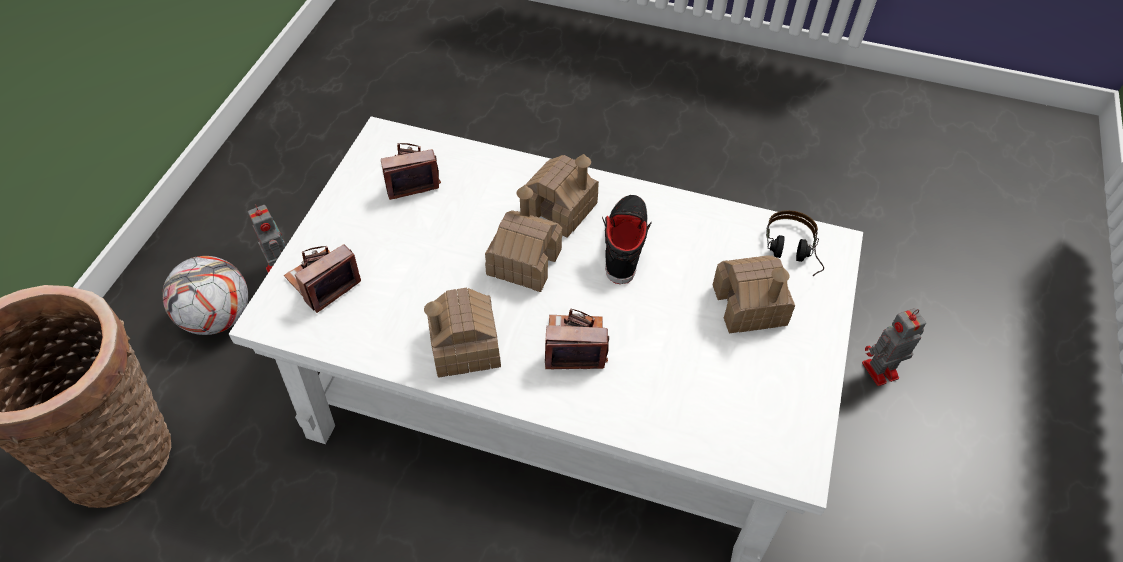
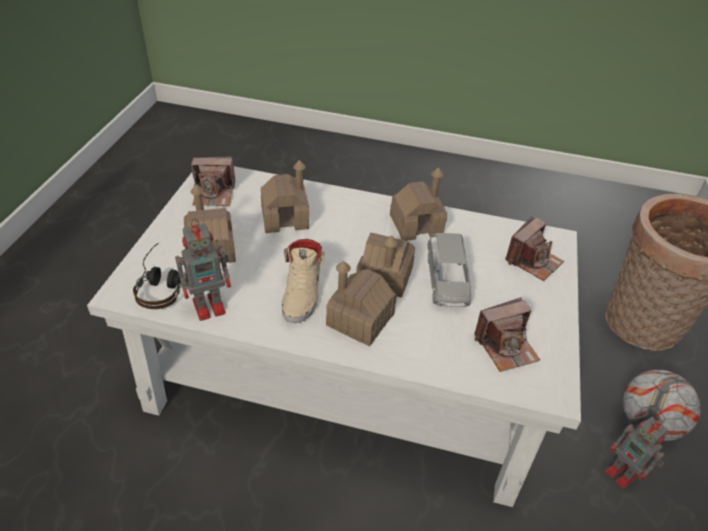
camera: 175 degrees right, 10 degrees down
(448, 254) = (446, 280): none -> grey toy car
(574, 344) = (341, 226): camera -> camera (214, 194)
(624, 242) = (303, 292): black shoe -> beige shoe
(658, 361) = (285, 217): none -> toy house
(878, 371) = (77, 393): toy robot -> toy robot (211, 306)

